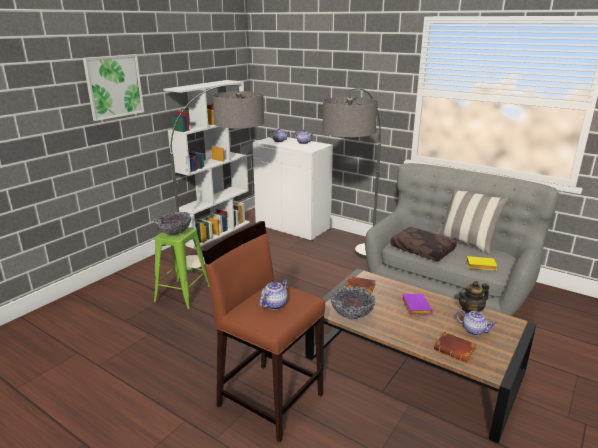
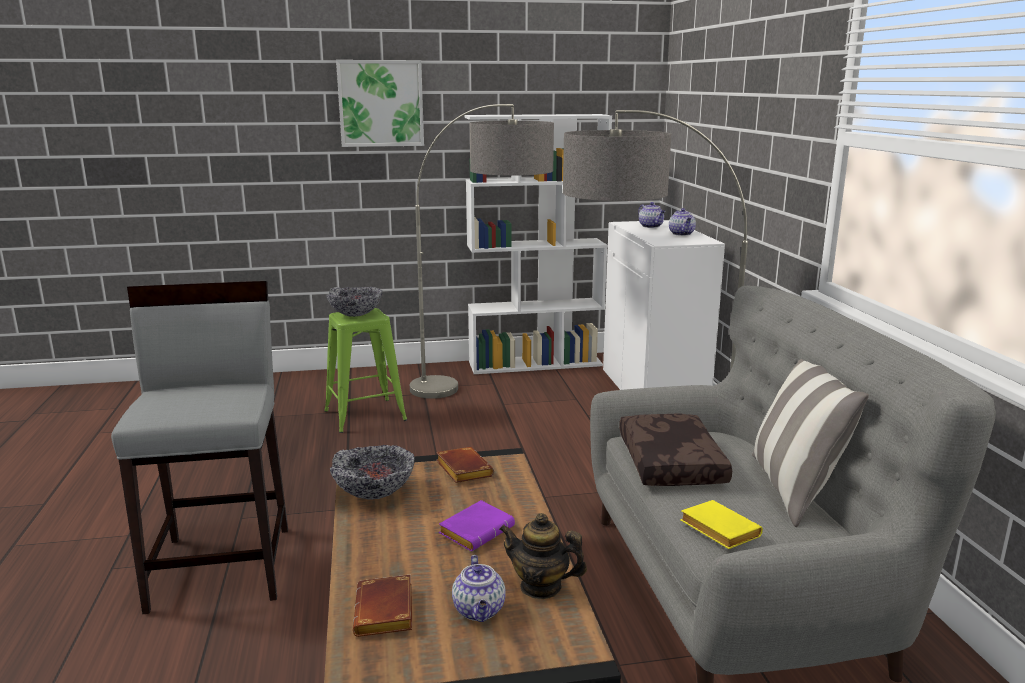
camera: 45 degrees right, 5 degrees down
(270, 399) = (223, 566): brown stool -> grey stool
(274, 304) = (193, 399): teapot -> none

